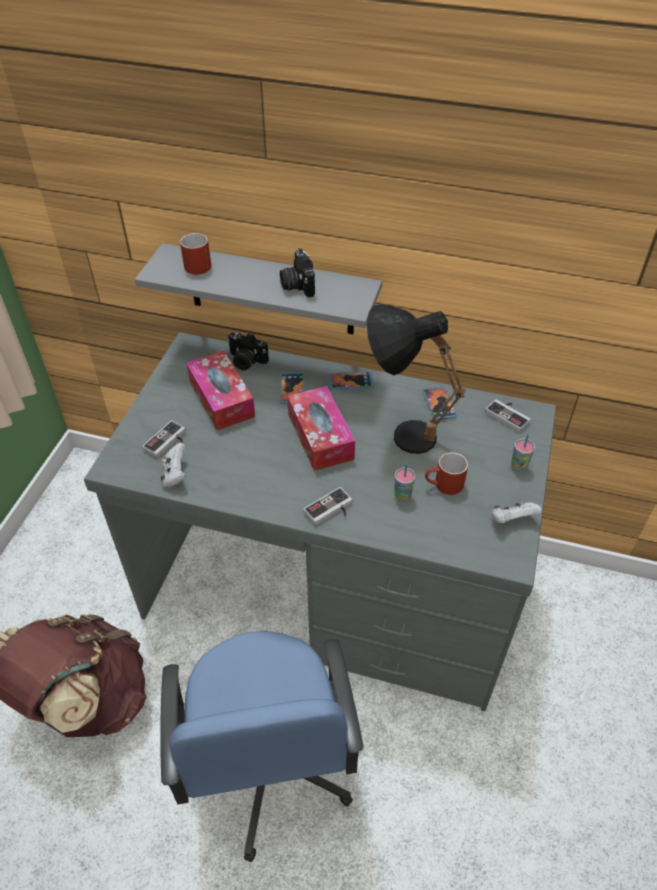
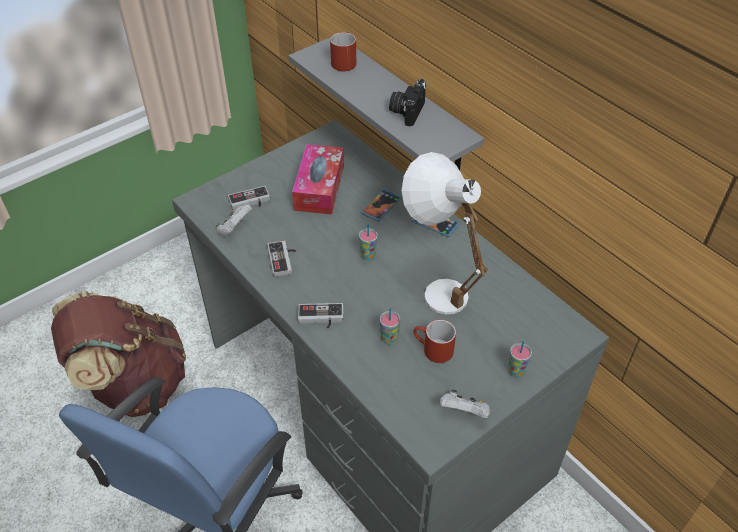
camera: 35 degrees right, 0 degrees up
(246, 361) = (365, 166): camera -> none
(320, 436) = (368, 256): tissue box -> cup
(399, 432) = (437, 286): black table lamp -> white table lamp
(439, 404) = (495, 280): phone -> none
(509, 415) = (551, 323): game controller -> game controller (284, 260)

